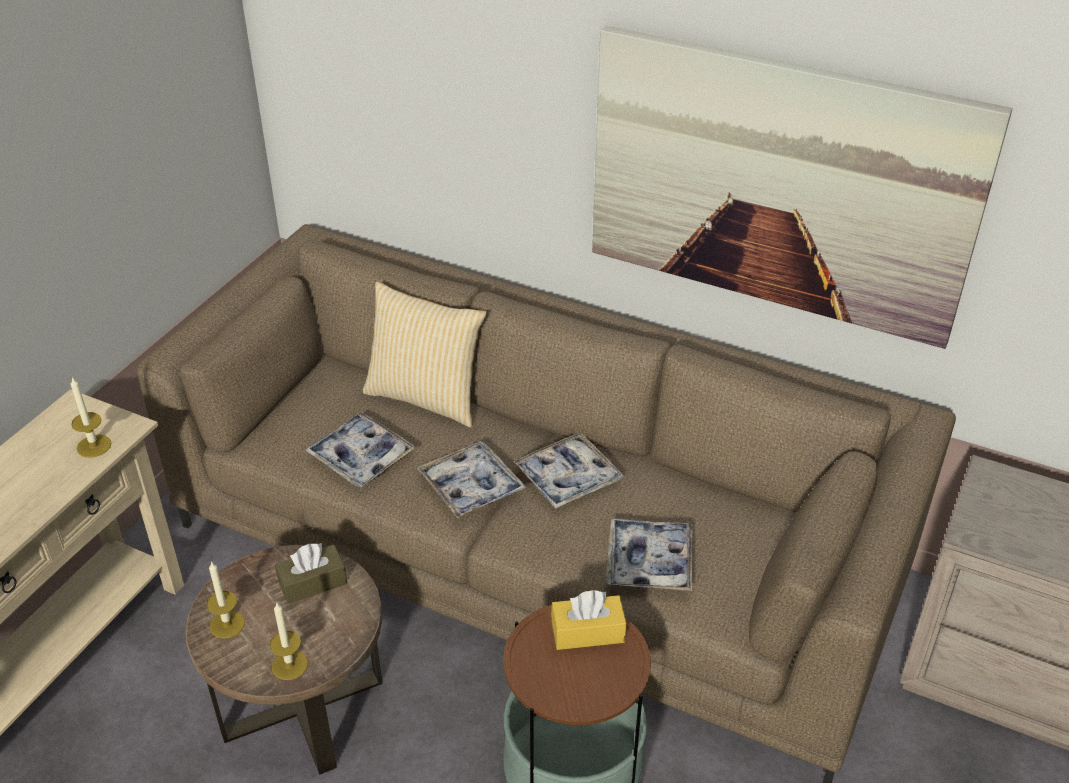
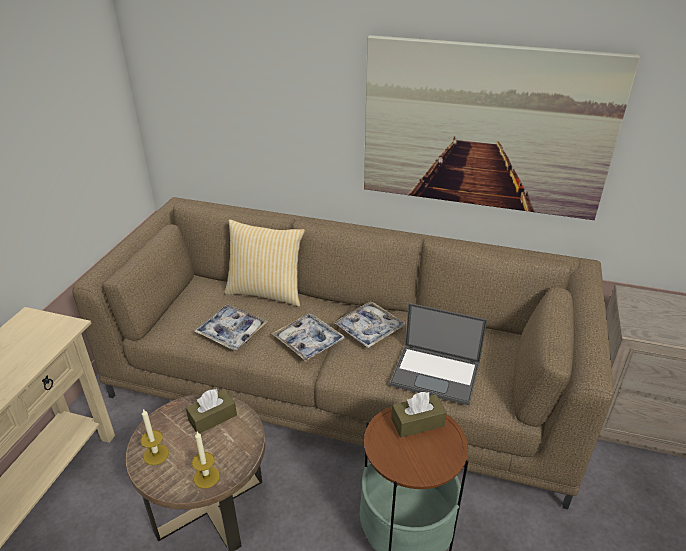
camera: 10 degrees left, 5 degrees down
(94, 446) = (45, 341): candle -> none
(588, 632) = (417, 422): yellow tissue box -> brown tissue box
(649, 562) = (436, 374): tray -> laptop

